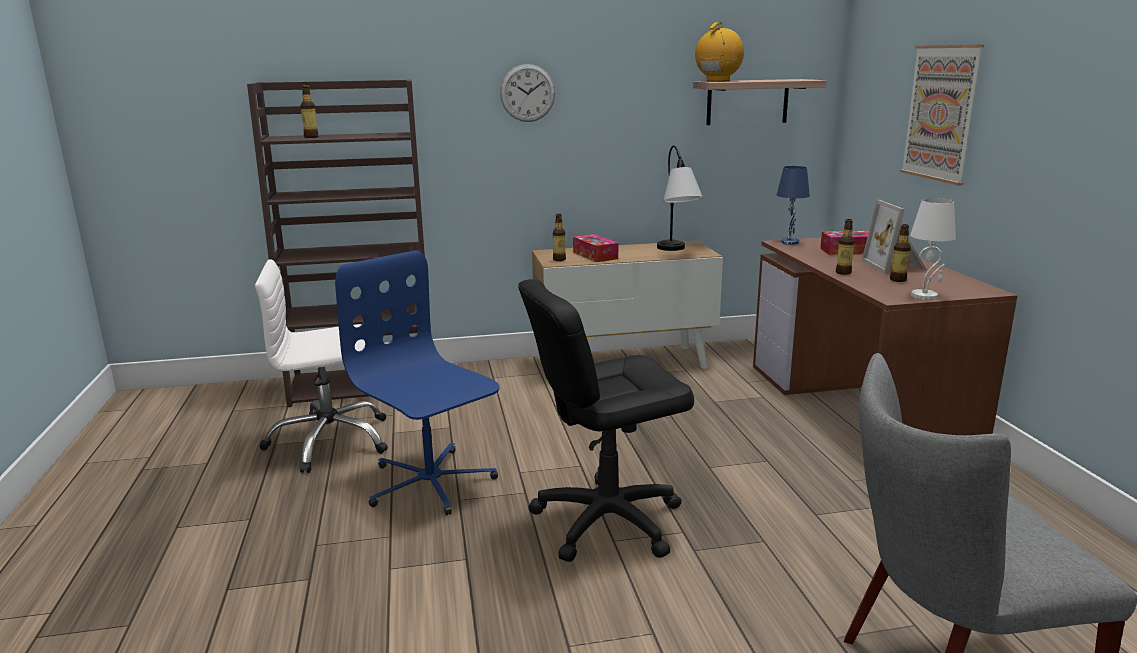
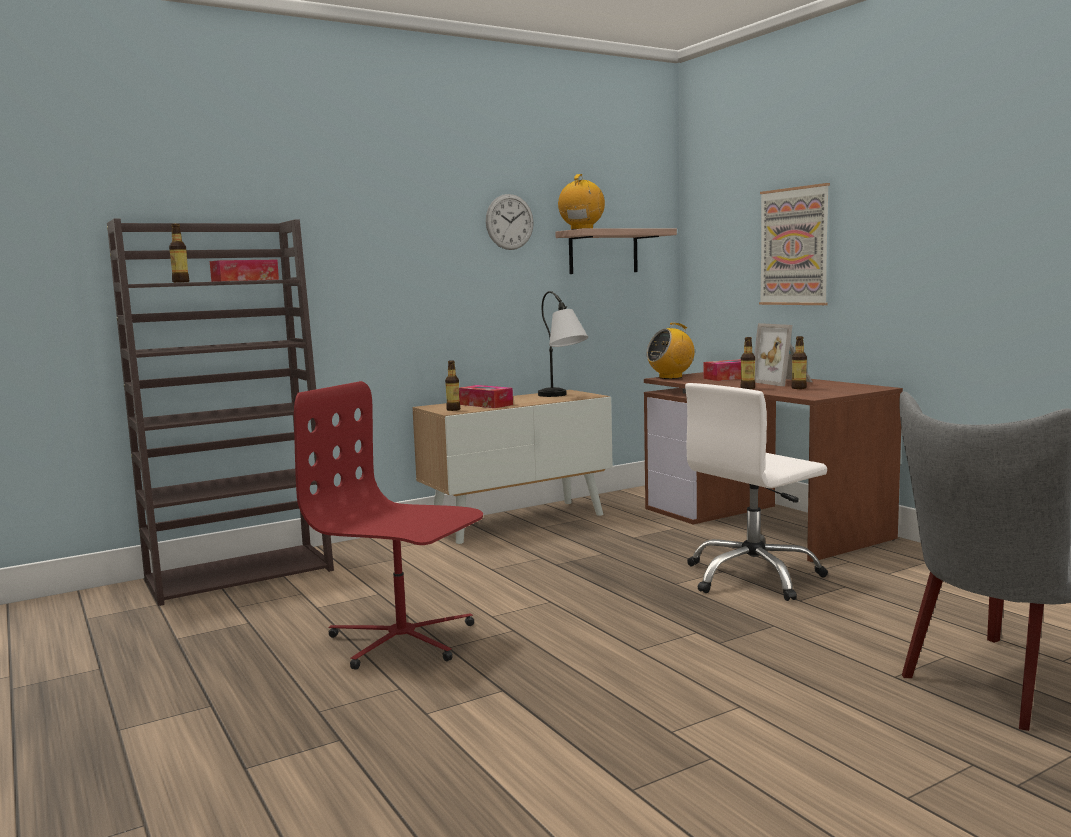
camera: 20 degrees left, 10 degrees down
(329, 441) = (245, 626): white office chair -> white office chair (753, 577)
(368, 135) = (245, 280): none -> tissue box
(430, 483) = (402, 640): blue office chair -> red office chair
(527, 93) = (402, 240): wall clock -> wall clock (509, 222)
(607, 520) = (617, 636): black office chair -> none
(789, 242) = (671, 377): blue table lamp -> radio
(924, 296) = (835, 393): white table lamp -> none

